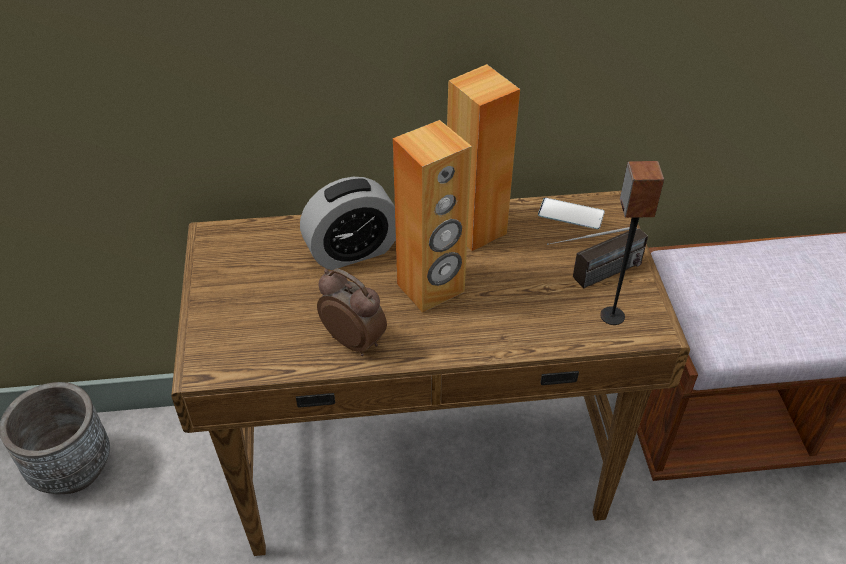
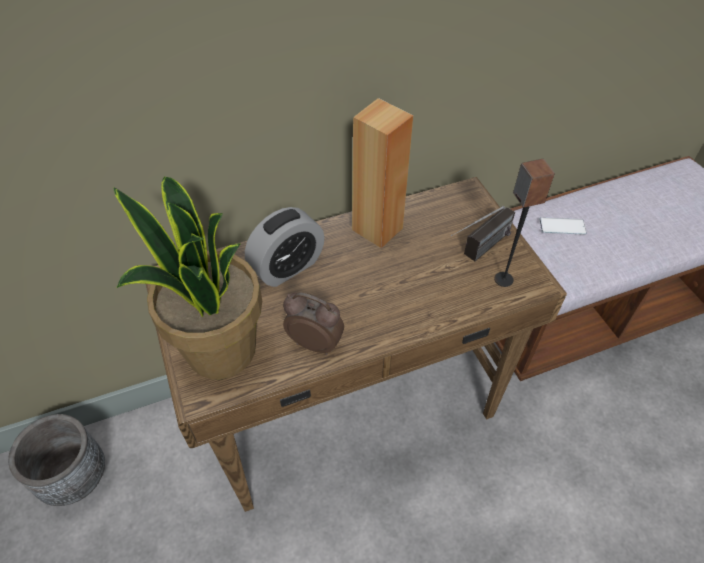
camera: 15 degrees left, 5 degrees up
(243, 325) = (219, 350): none -> potted plant
(431, 288) = (360, 286): brown speaker -> none
(571, 214) = (444, 203): phone -> phone (562, 226)

